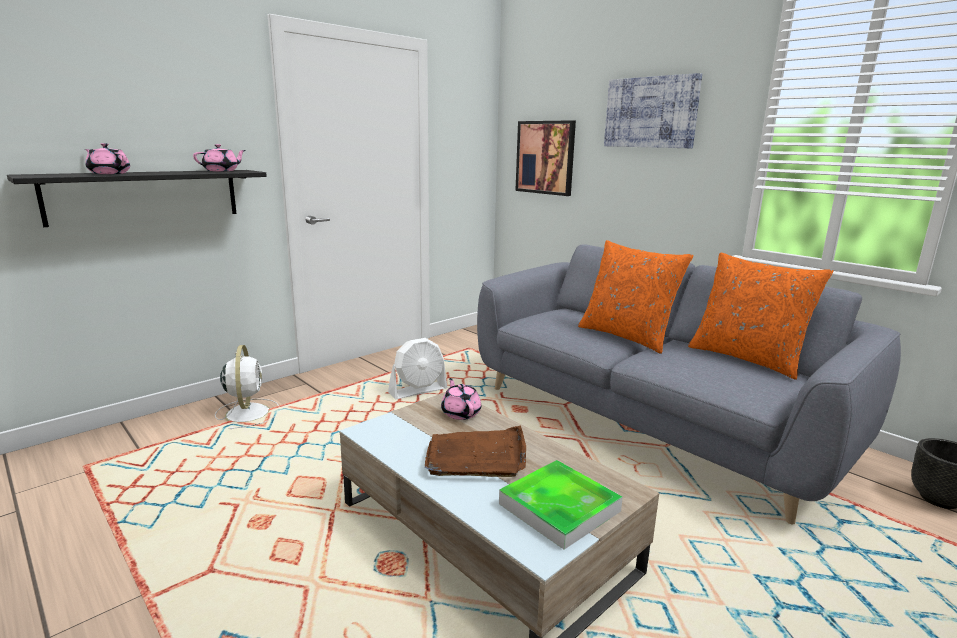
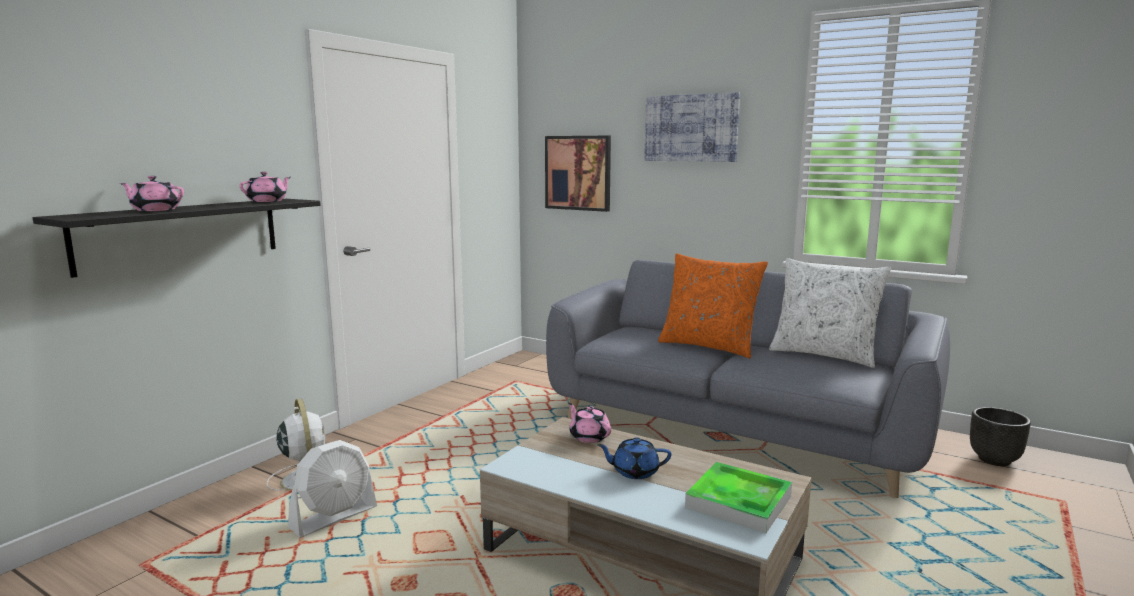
camera: 15 degrees left, 5 degrees down
(418, 391) = (488, 431): white fan -> white fan (334, 517)
(477, 456) = (634, 472): brown tray -> blue teapot
(747, 358) = (824, 355): orange pillow -> white pillow

